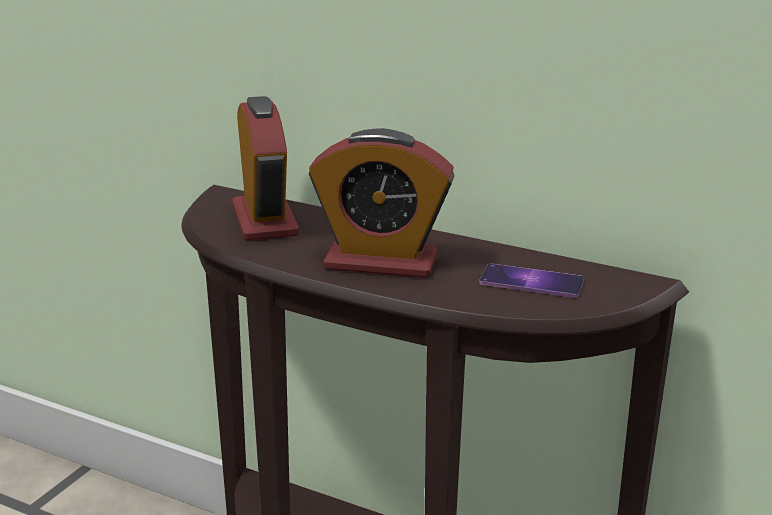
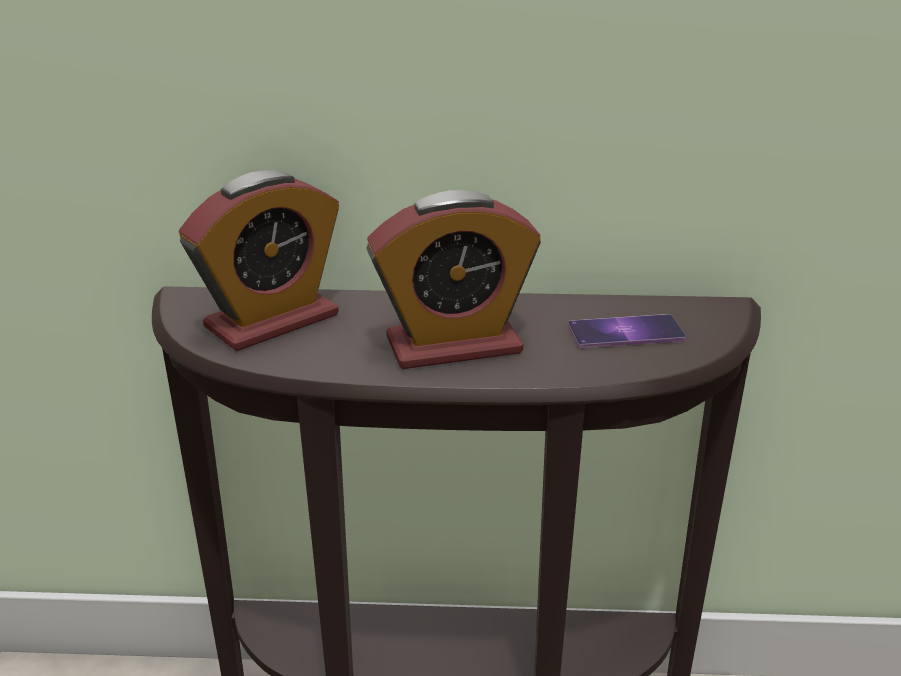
camera: 25 degrees left, 5 degrees up
(264, 220) = (272, 321): alarm clock -> alarm clock turned 90 degrees clockwise

